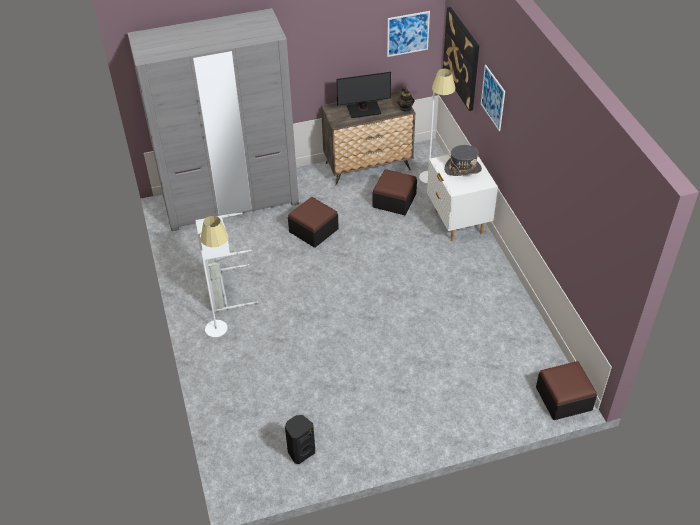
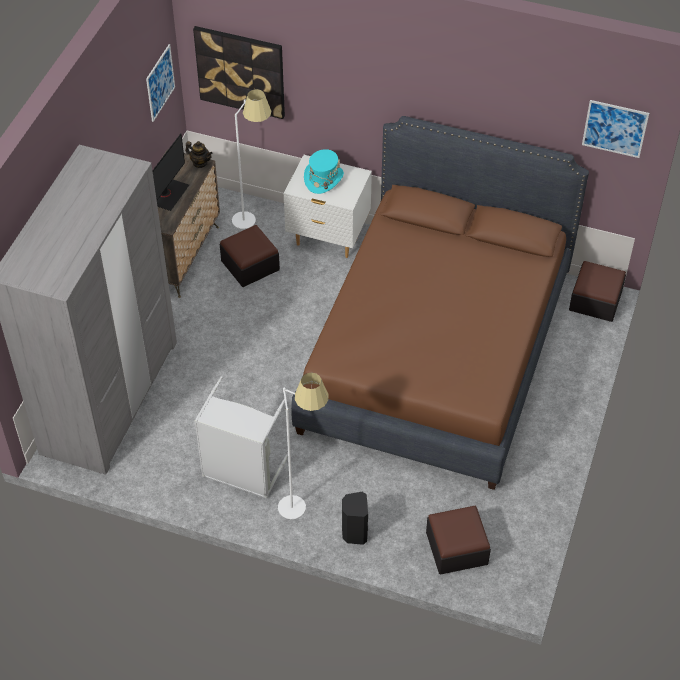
camera: 55 degrees left, 5 degrees up
(300, 452) = (505, 519): black speaker -> black speaker (354, 533)
(313, 230) = (228, 352): ottoman -> ottoman (456, 548)
(416, 331) = (436, 352): none -> brown bed
(463, 169) = (323, 179): grey hat -> turquoise hat
(493, 97) = (329, 87): picture -> picture (615, 128)

